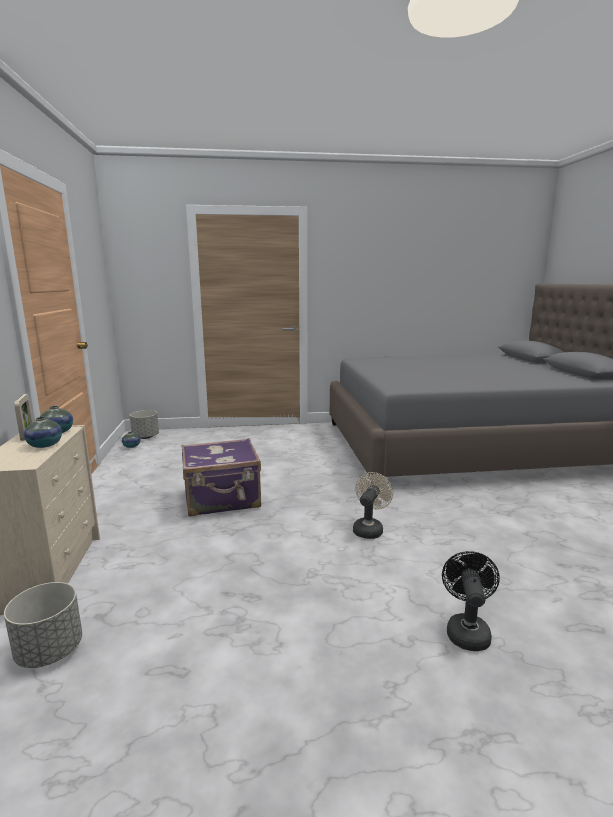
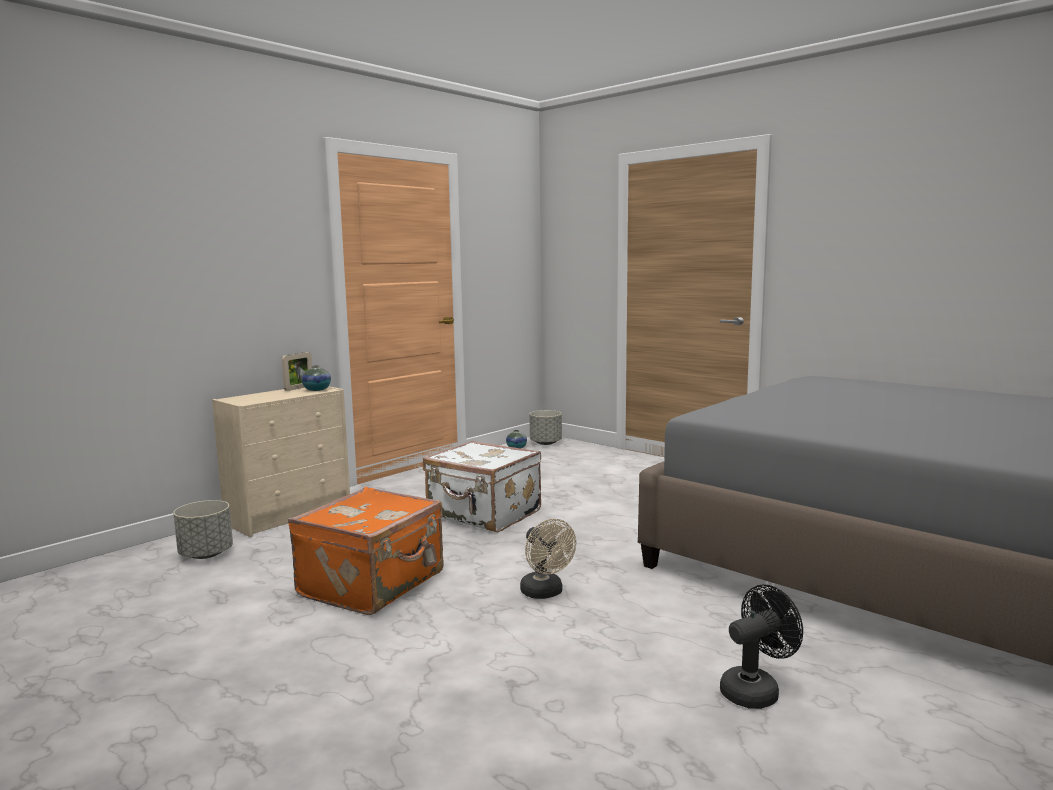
camera: 50 degrees right, 5 degrees down
(45, 445) = (285, 395): vase -> none
(222, 500) = (483, 515): purple suitcase -> white suitcase
(269, 581) = (374, 584): none -> orange suitcase
(369, 529) = (545, 593): beige fan -> beige fan turned 75 degrees clockwise
(466, 630) = (411, 705): black fan -> black fan (755, 690)

